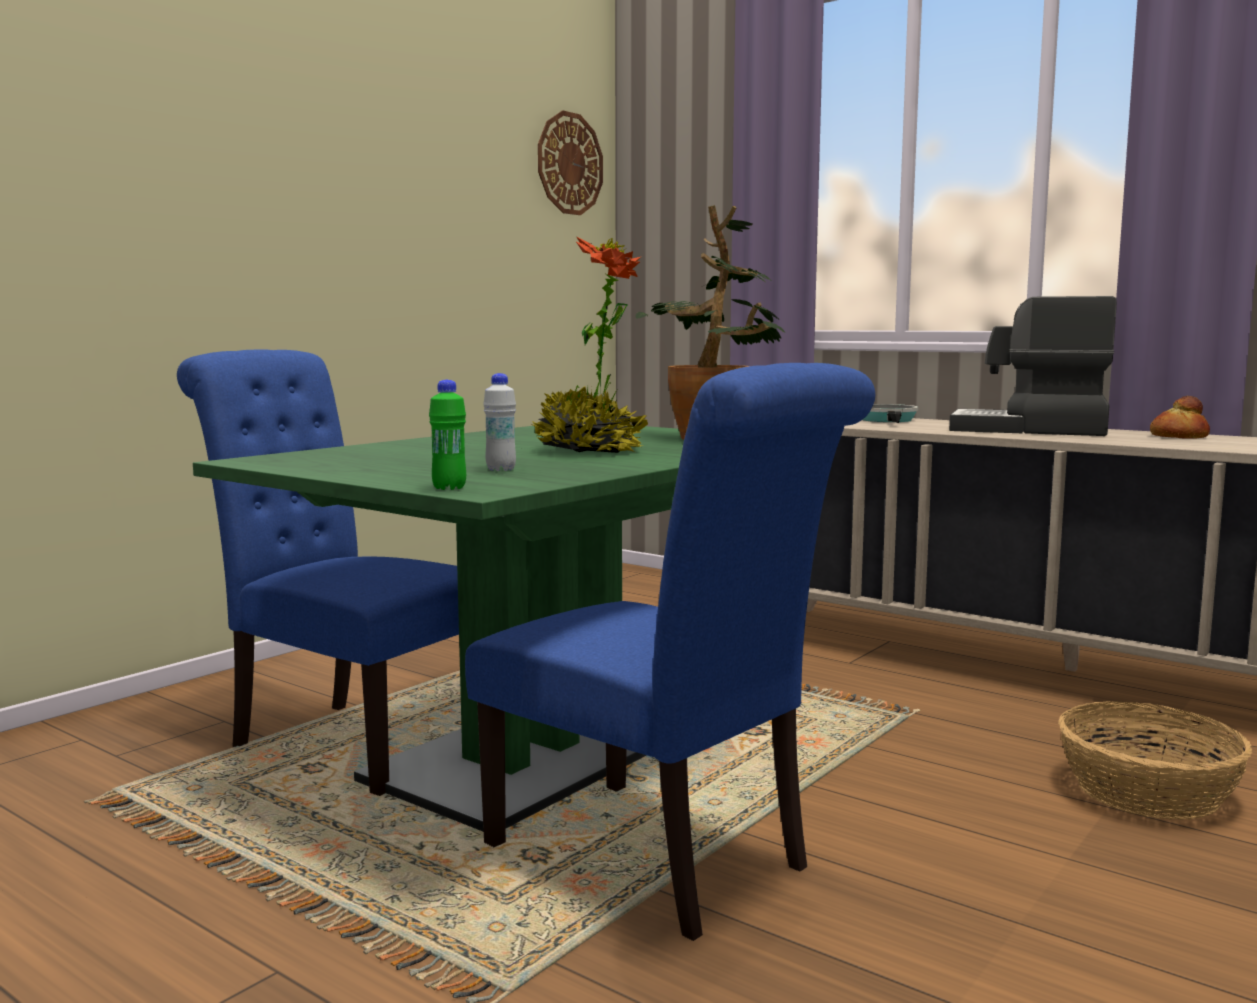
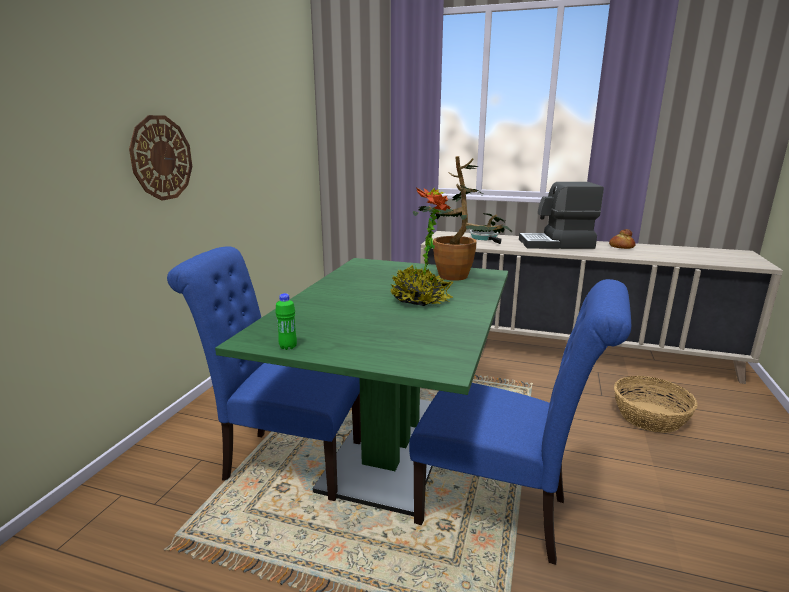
camera: 20 degrees left, 10 degrees up
(449, 488) = (423, 367): green bottle -> green bottle (288, 347)
(501, 469) = (412, 334): white bottle -> none
(569, 163) = (297, 95): wall clock -> wall clock (161, 158)

